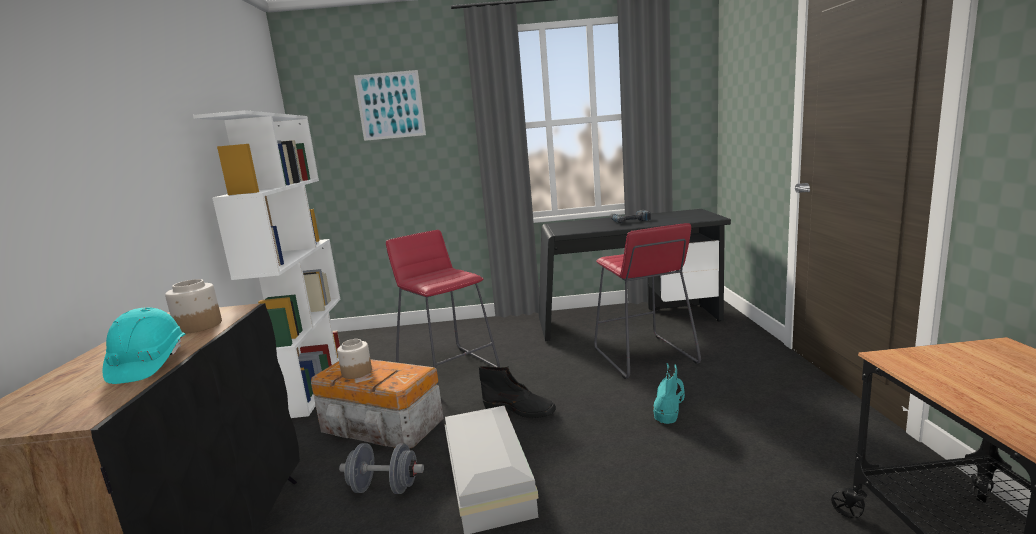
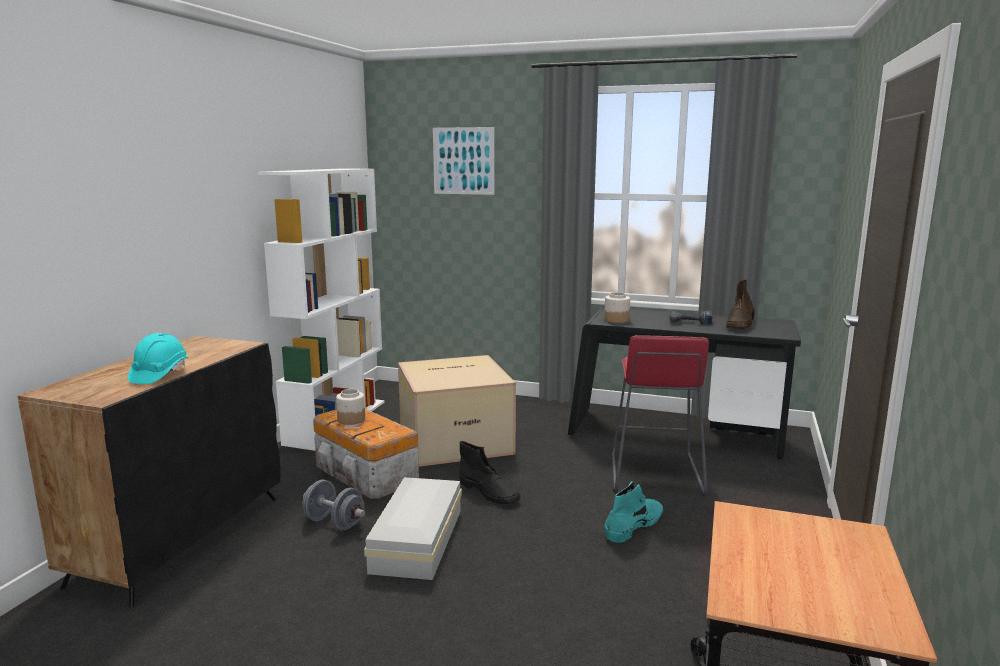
camera: 20 degrees right, 0 degrees up
(198, 326) = (210, 352): jar -> jar (616, 320)
(448, 369) = (456, 440): red stool -> cardboard box
(670, 217) = (740, 324): none -> brown boot

